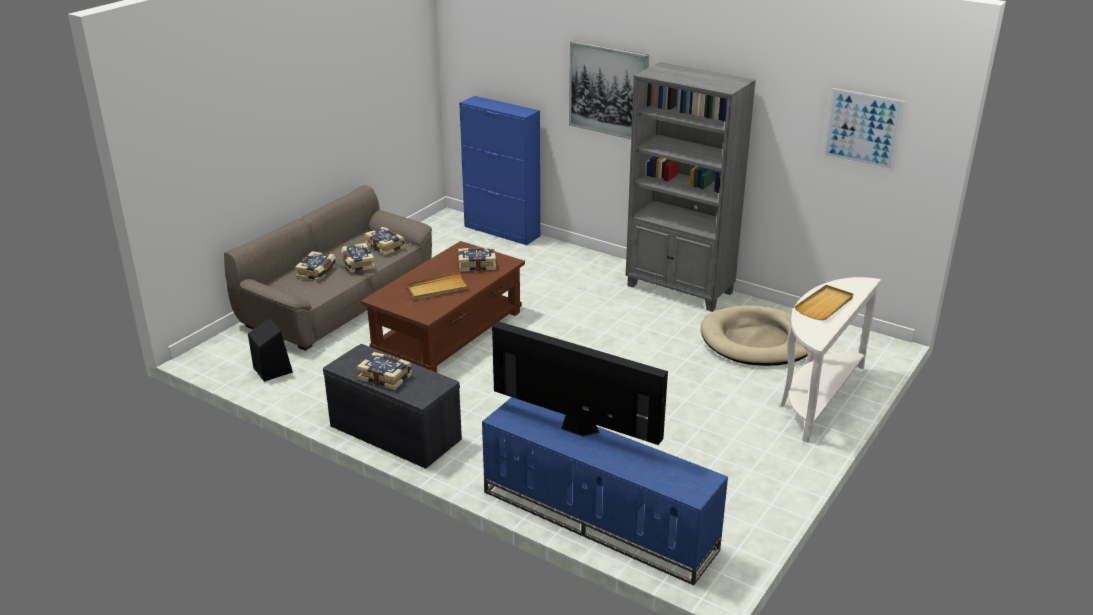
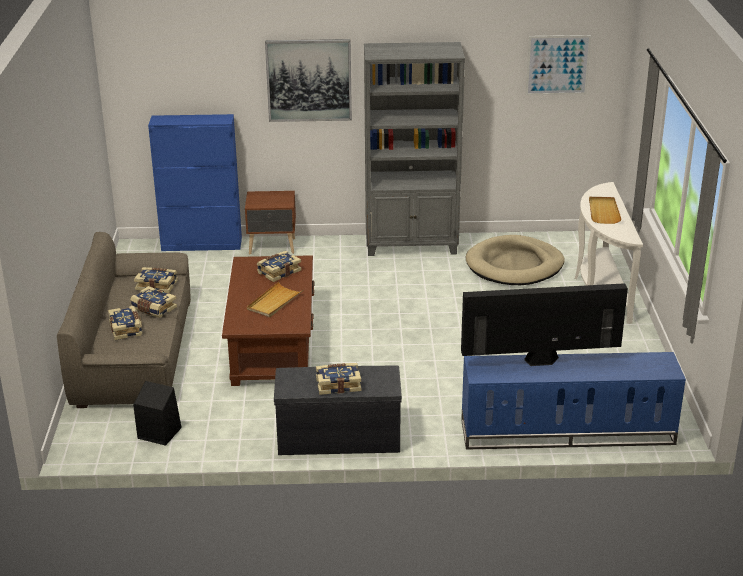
camera: 35 degrees left, 0 degrees up
(556, 251) = (273, 247): none -> brown nightstand

